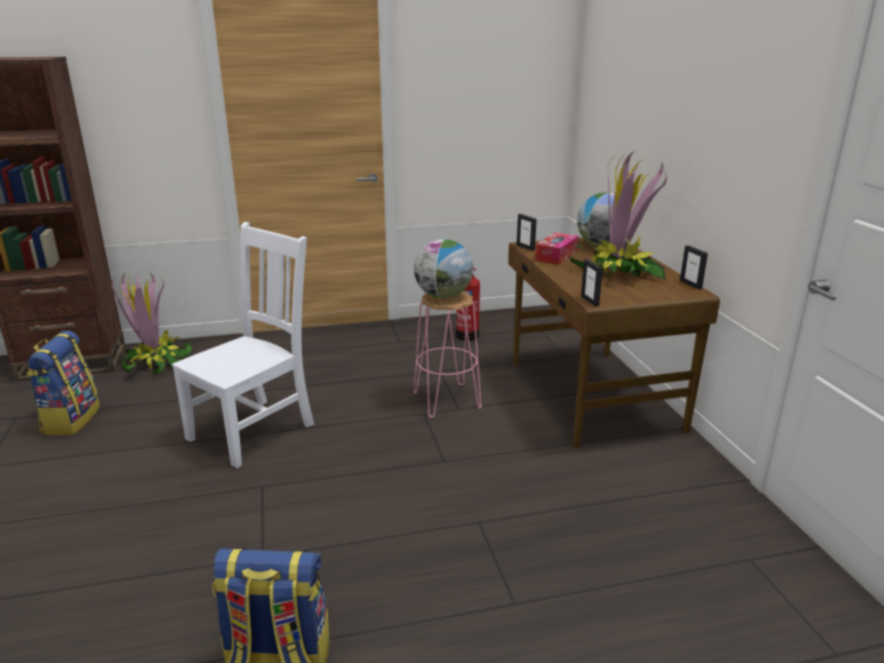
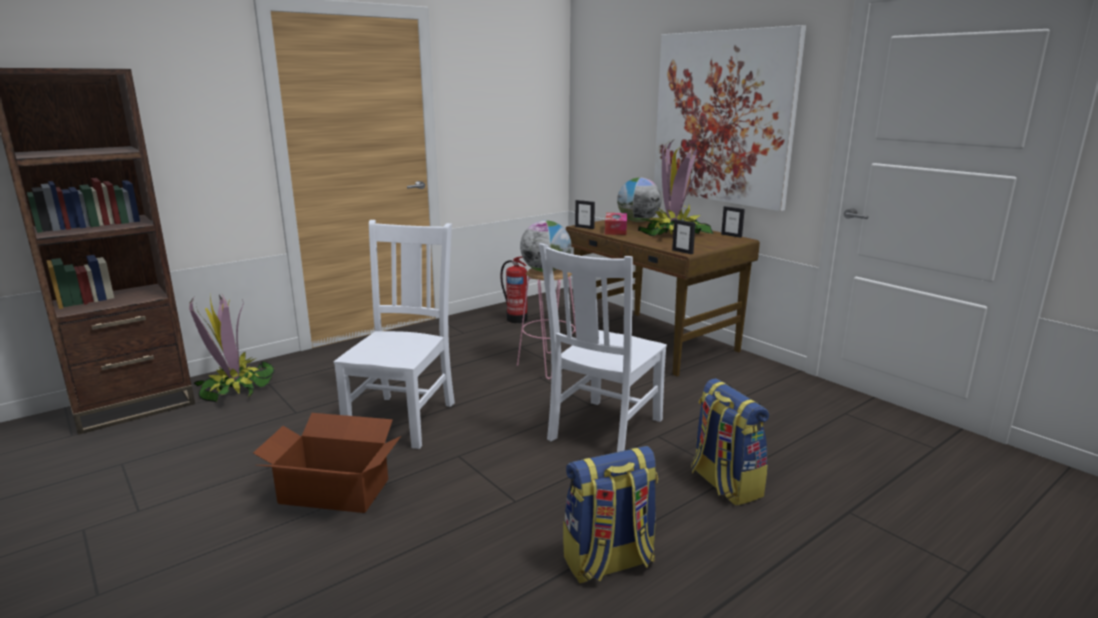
camera: 25 degrees left, 5 degrees down
(70, 420) = (193, 451): backpack -> backpack (724, 484)
(129, 492) = (334, 490): none -> cardboard box
(426, 498) = (603, 431): none -> white chair
(704, 127) = (722, 118): none -> picture

